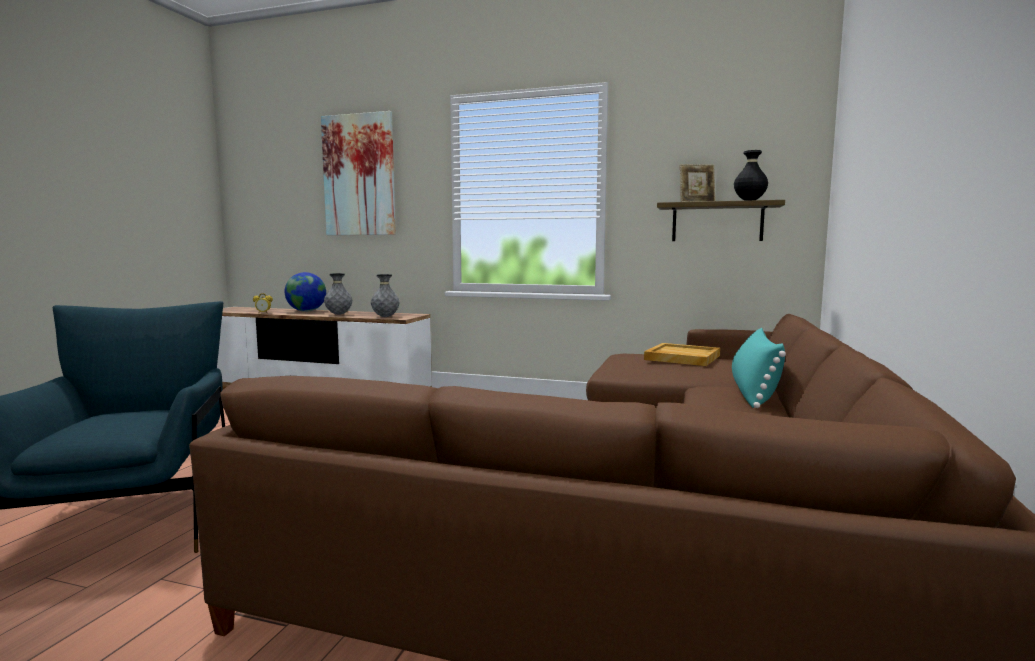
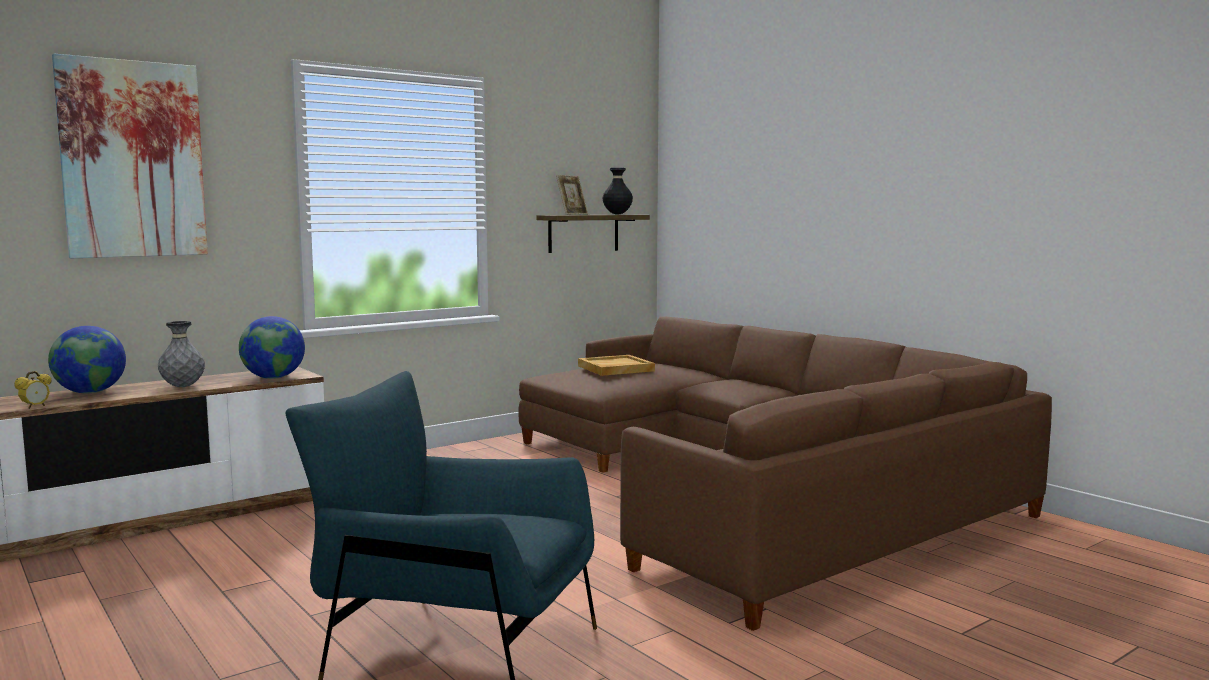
camera: 55 degrees left, 0 degrees up
(385, 317) = (273, 378): grey vase -> globe
(753, 391) = (733, 381): turquoise pillow -> none

